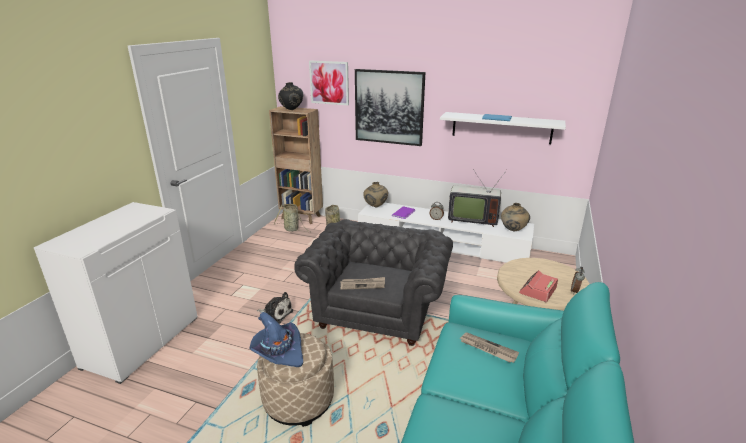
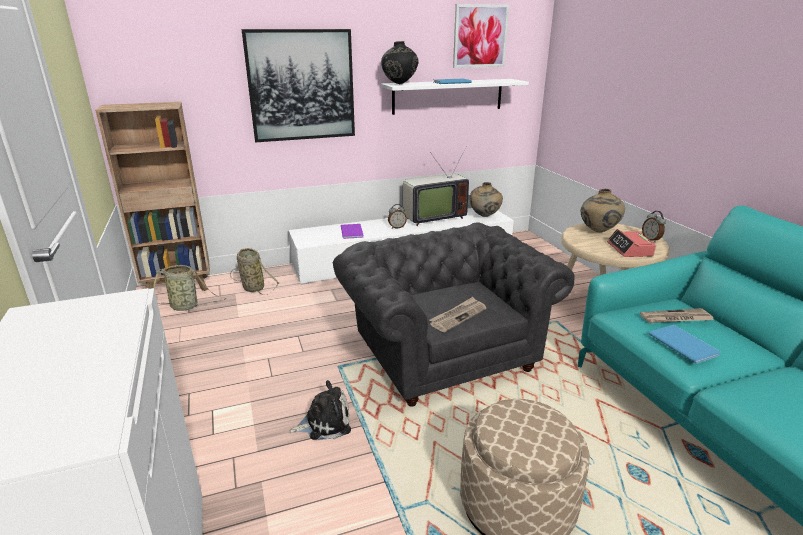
camera: 40 degrees left, 0 degrees up
(278, 351) = (514, 441): blue hat -> none
(291, 110) = (140, 106): black vase -> black vase (400, 84)
(329, 82) = (196, 55): picture -> picture (480, 36)
(375, 207) = (307, 235): beige vase -> beige vase (598, 232)
(458, 363) = (683, 343): none -> blue book

